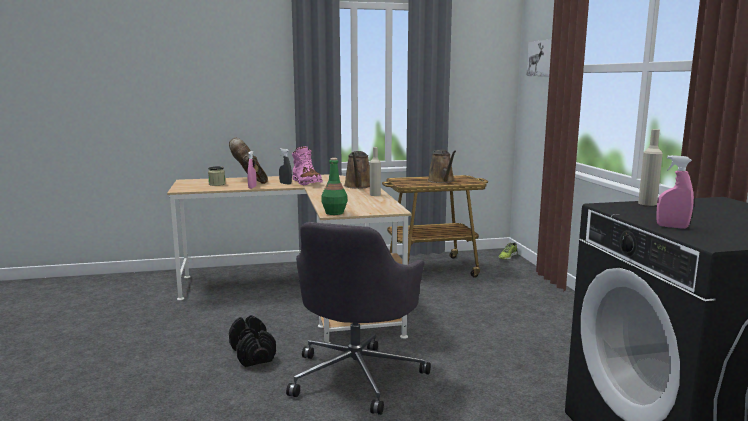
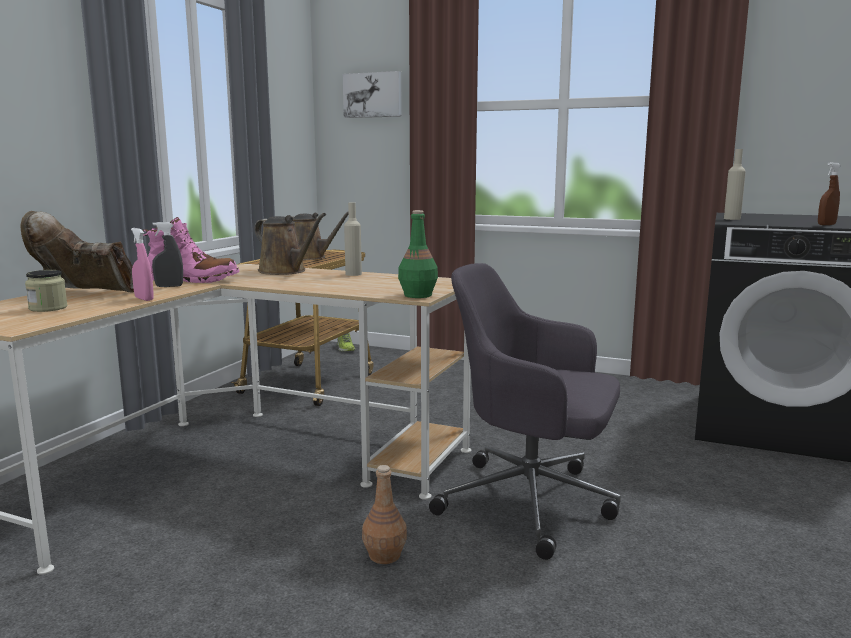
camera: 55 degrees left, 0 degrees up
(253, 354) = (384, 555): black dumbbell -> brown bottle
(357, 375) = (531, 503): grey office chair -> grey office chair turned 150 degrees clockwise
(672, 227) = (826, 225): pink spray bottle -> brown spray bottle

